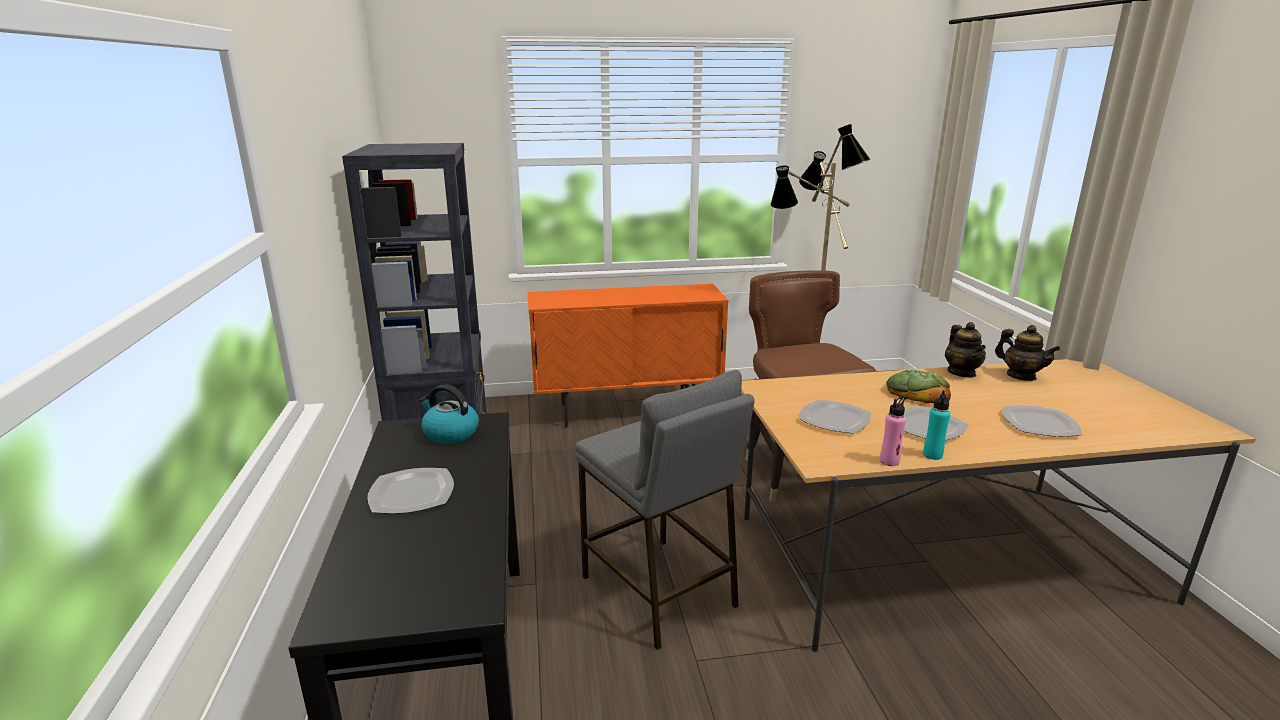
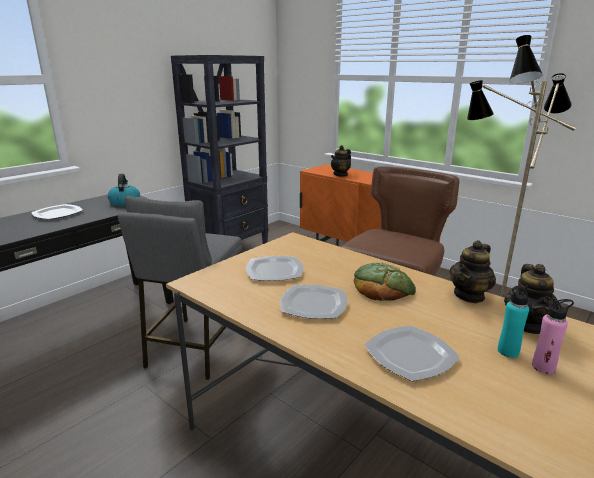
camera: 50 degrees right, 0 degrees up
(590, 301) = (340, 174): none -> teapot
(889, 461) = (225, 303): pink bottle -> pink bottle (543, 367)
(932, 455) = (259, 316): turquoise bottle -> turquoise bottle (508, 351)

